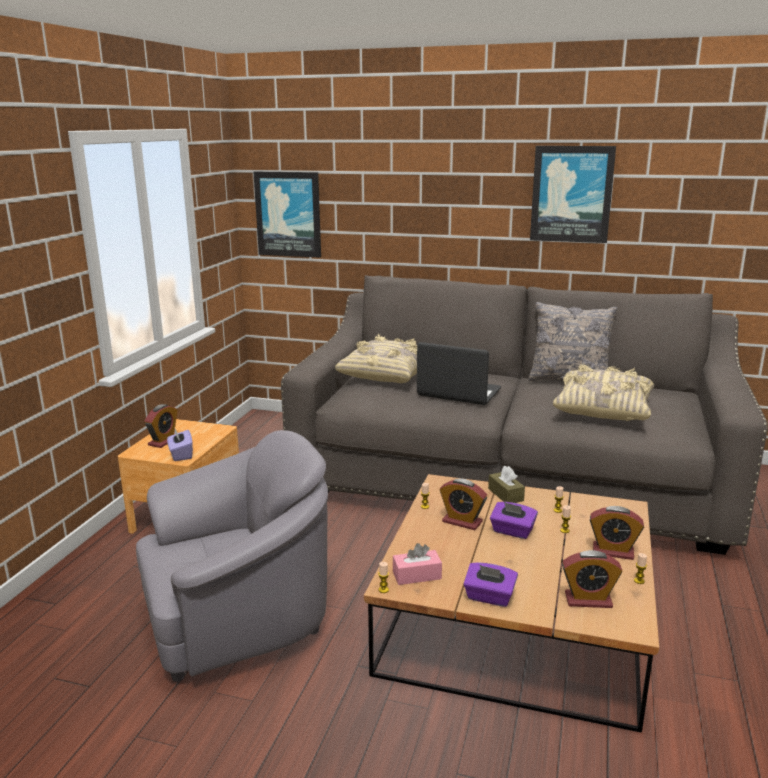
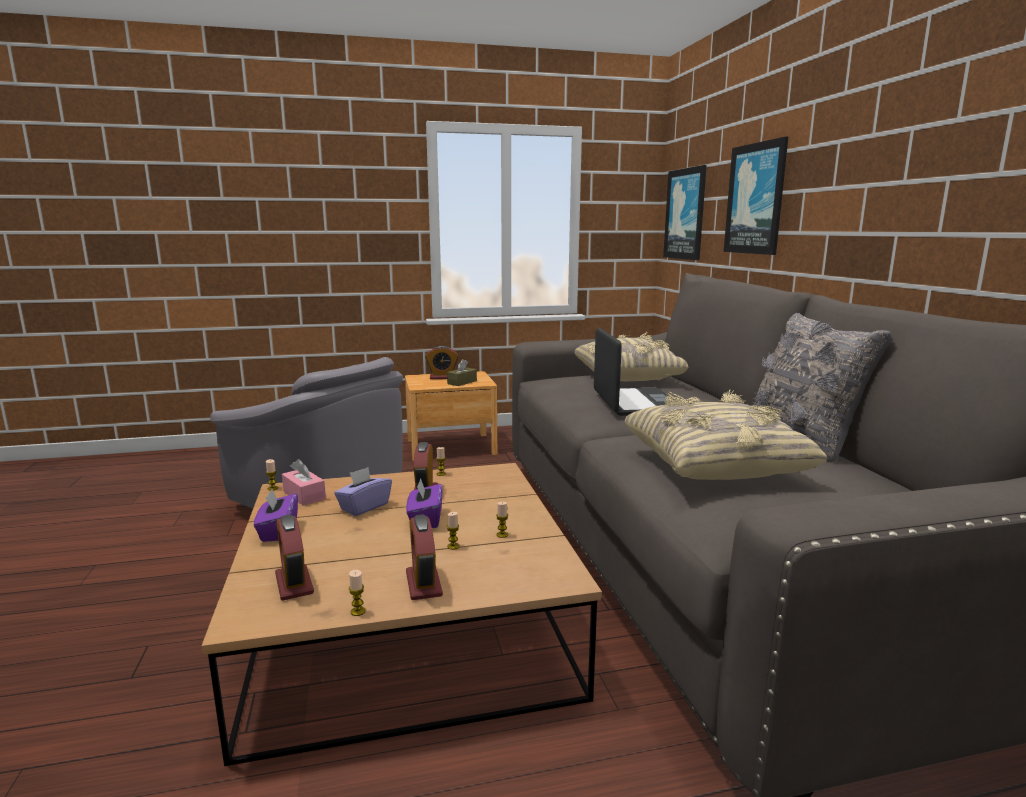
camera: 60 degrees right, 5 degrees down
(181, 455) = (425, 385): purple tissue box -> purple tissue box (364, 507)
(505, 494) = (510, 502): brown tissue box -> brown tissue box (462, 382)
(571, 194) = (941, 154): picture -> picture (756, 199)

